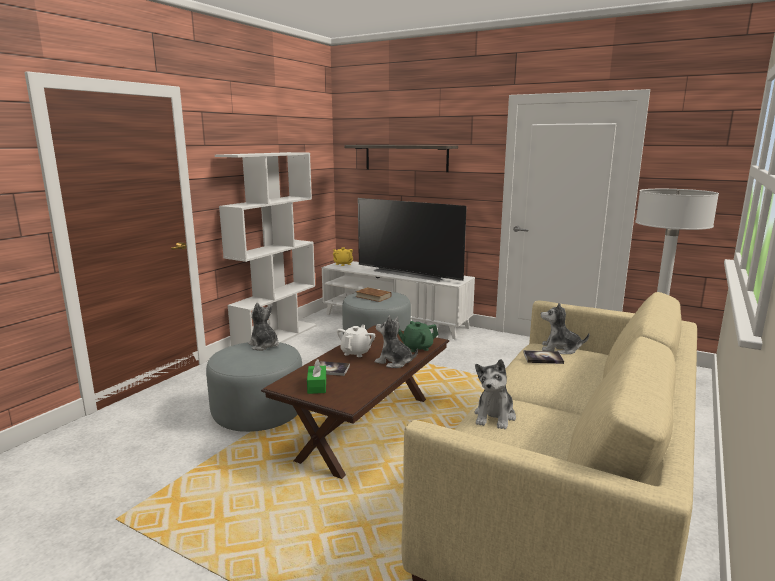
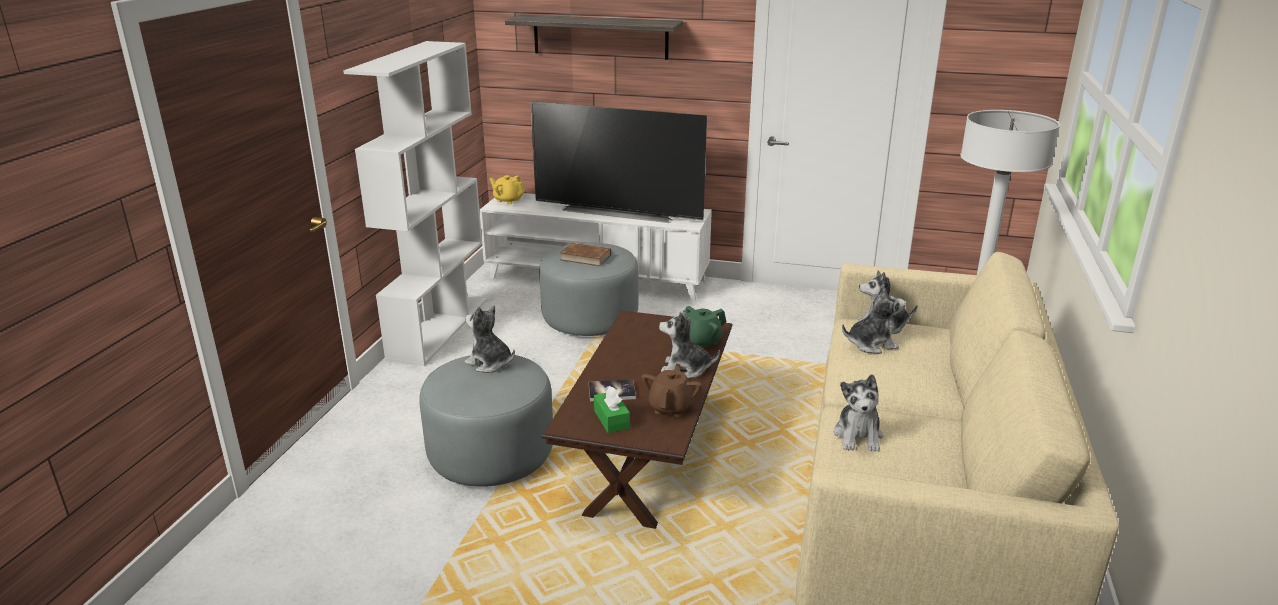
camera: 15 degrees left, 10 degrees up
(356, 352) = (627, 360): white teapot -> none
(366, 384) = (671, 407): none -> brown teapot
(543, 358) = (871, 344): book -> plush toy

